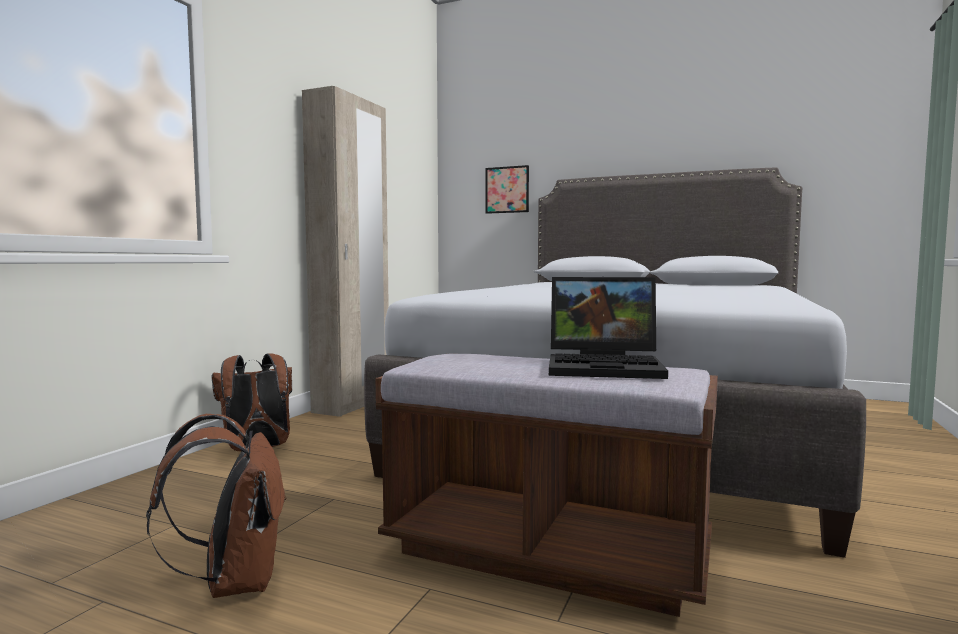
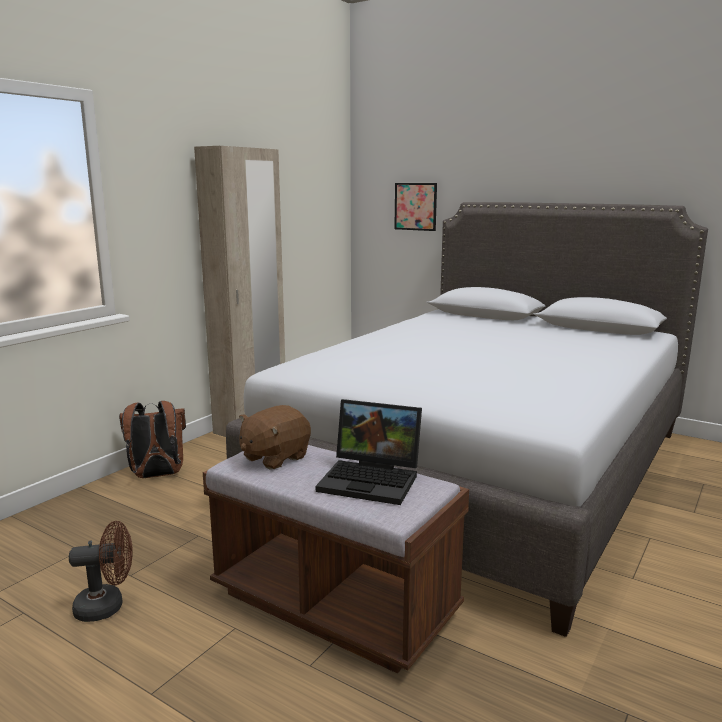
camera: 10 degrees right, 10 degrees up
(234, 582) = (107, 606): brown backpack -> brown fan
(464, 359) = (274, 457): none -> brown plush toy

